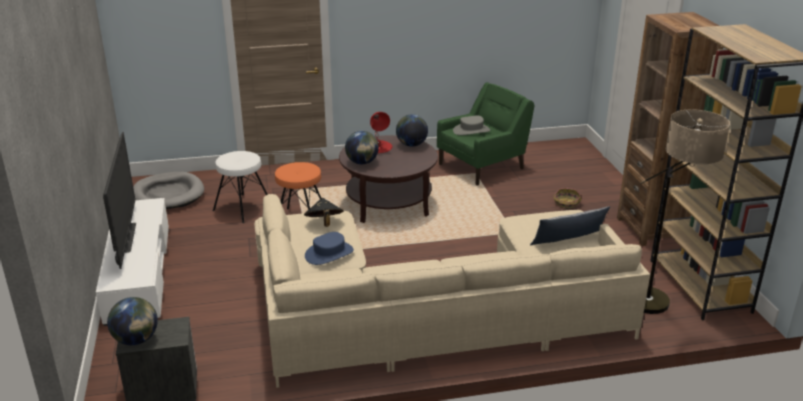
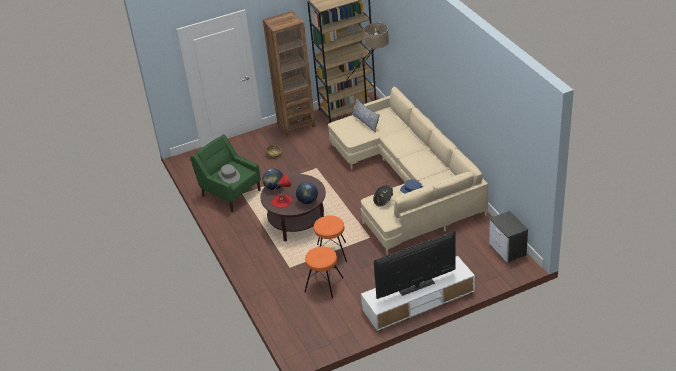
camera: 100 degrees left, 10 degrees up
(136, 340) = (515, 227): globe -> none
(168, 194) = (316, 331): grey dog bed -> none
(243, 208) = (324, 285): white stool -> orange stool

